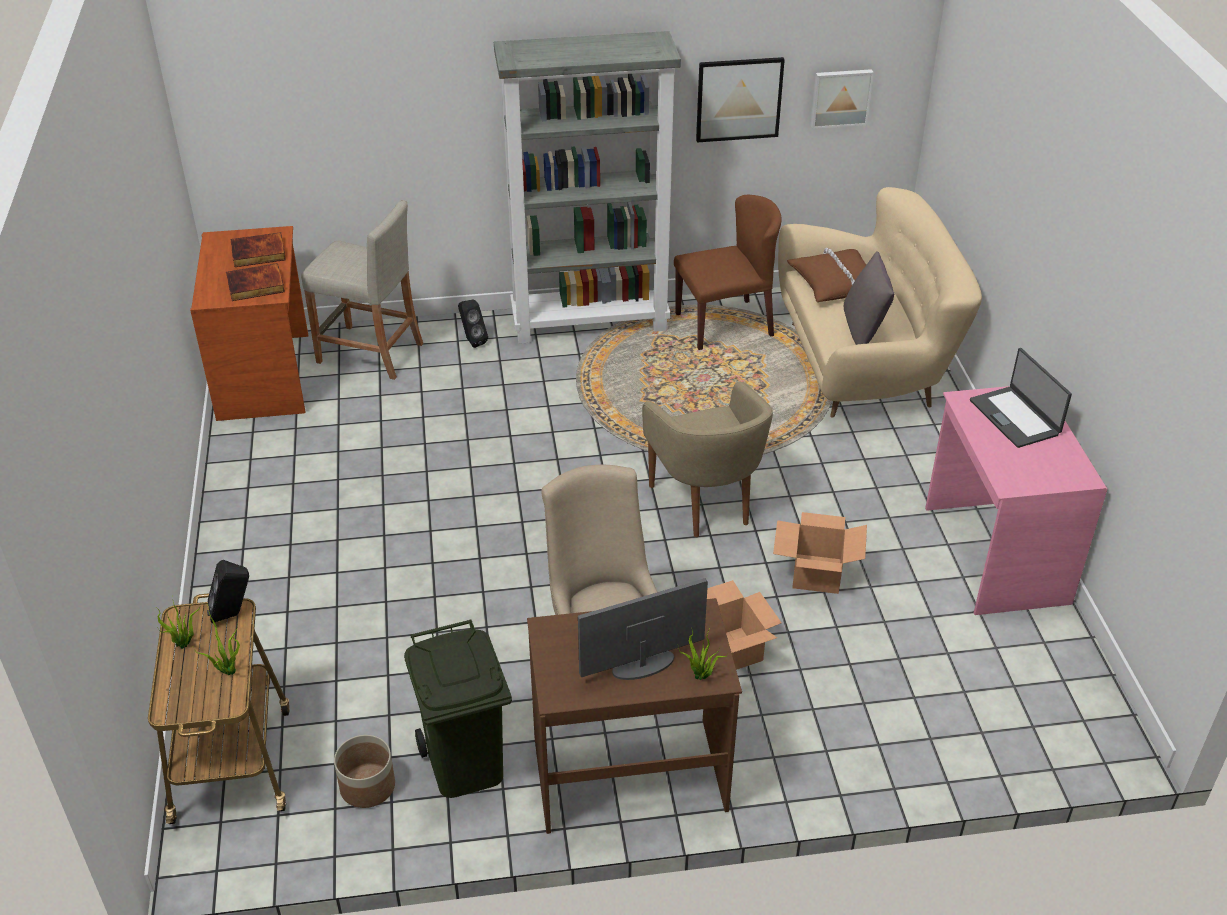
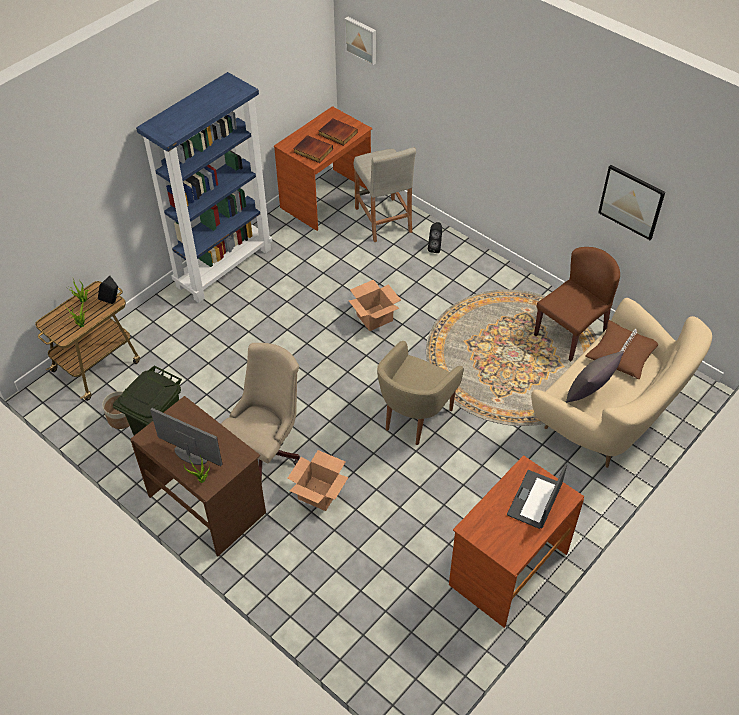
camera: 50 degrees right, 10 degrees up
(240, 527) = (224, 266): none -> blue bookcase
(591, 322) = (505, 279): grey bookcase -> none
(724, 324) = (570, 333): brown chair -> brown chair turned 75 degrees counterclockwise
(817, 574) = (409, 497): cardboard box -> cardboard box (374, 318)
(840, 97) = (699, 240): picture -> picture (361, 39)
(993, 554) = (507, 568): pink desk -> brown desk

